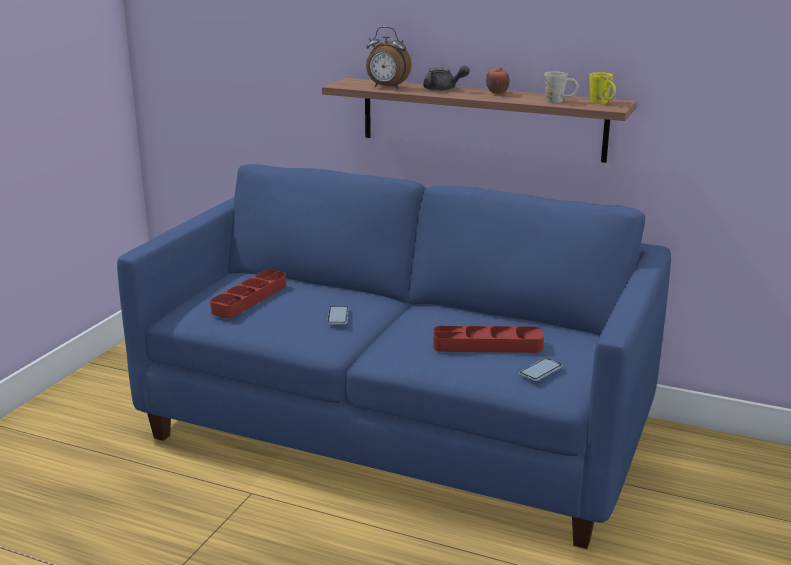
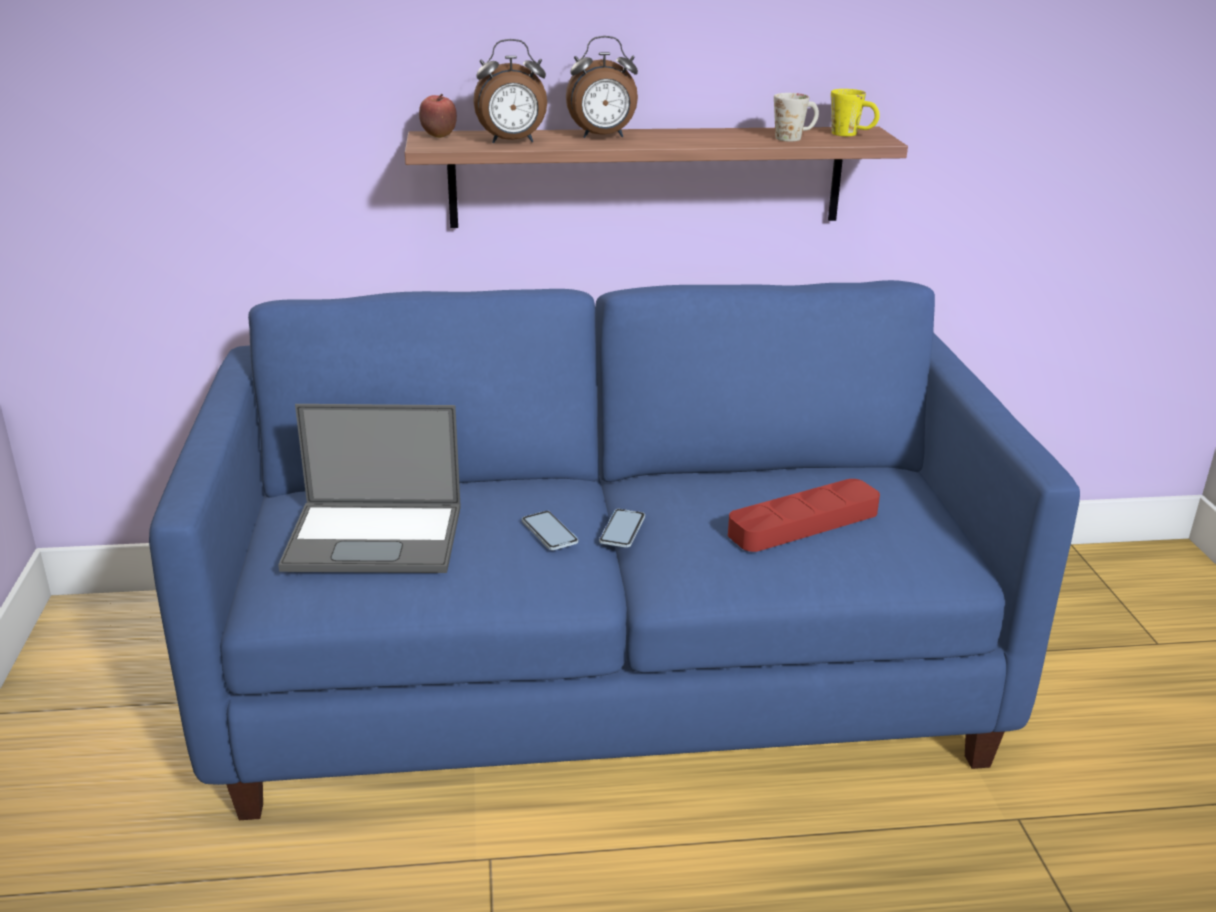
camera: 30 degrees left, 5 degrees up
(250, 298) = (377, 537): red tray -> laptop
(443, 89) = (603, 137): grey teapot -> alarm clock
(497, 94) = (690, 135): apple -> apple (438, 136)
(540, 370) = (910, 544): phone -> phone (622, 530)

